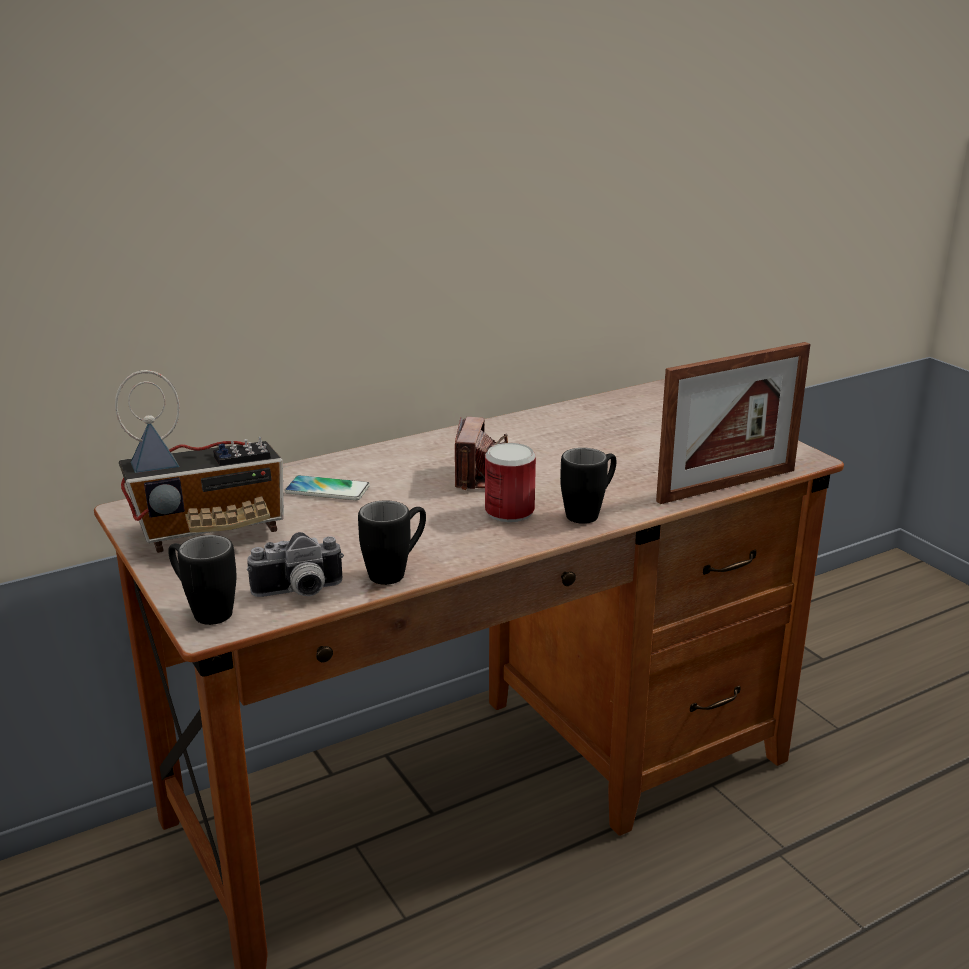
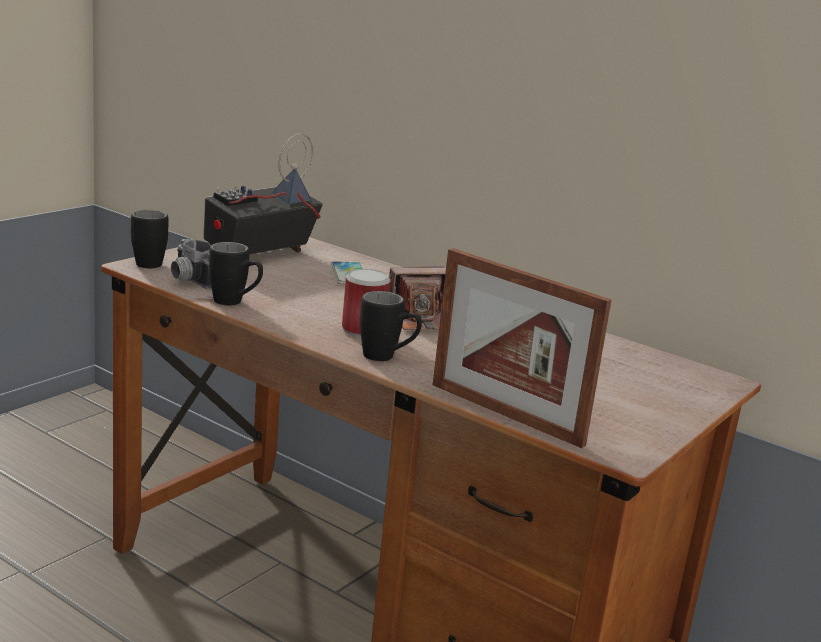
camera: 65 degrees right, 5 degrees down
(212, 532) = (257, 253): radio -> radio turned 90 degrees clockwise

